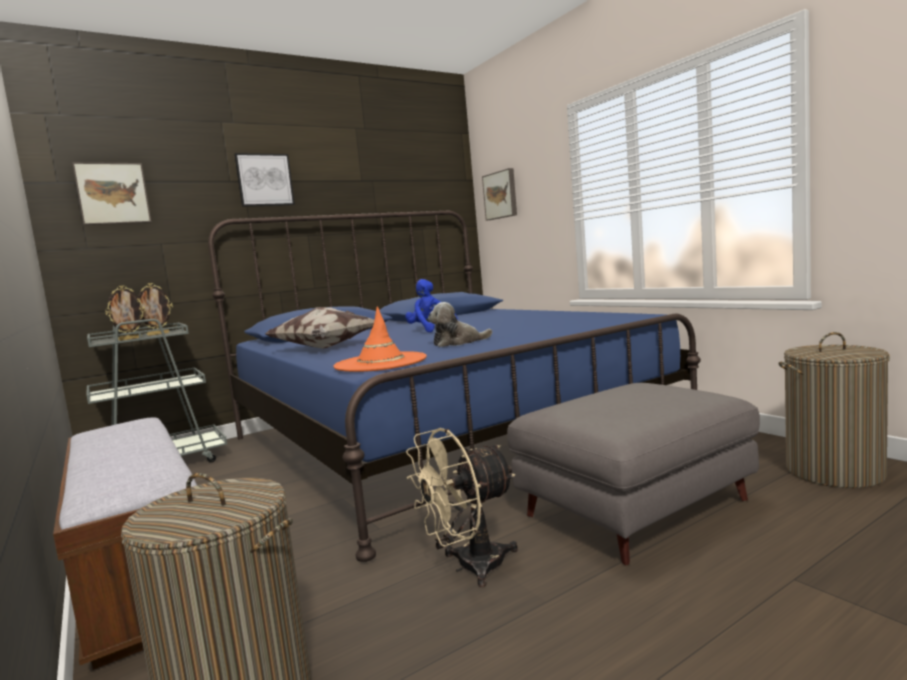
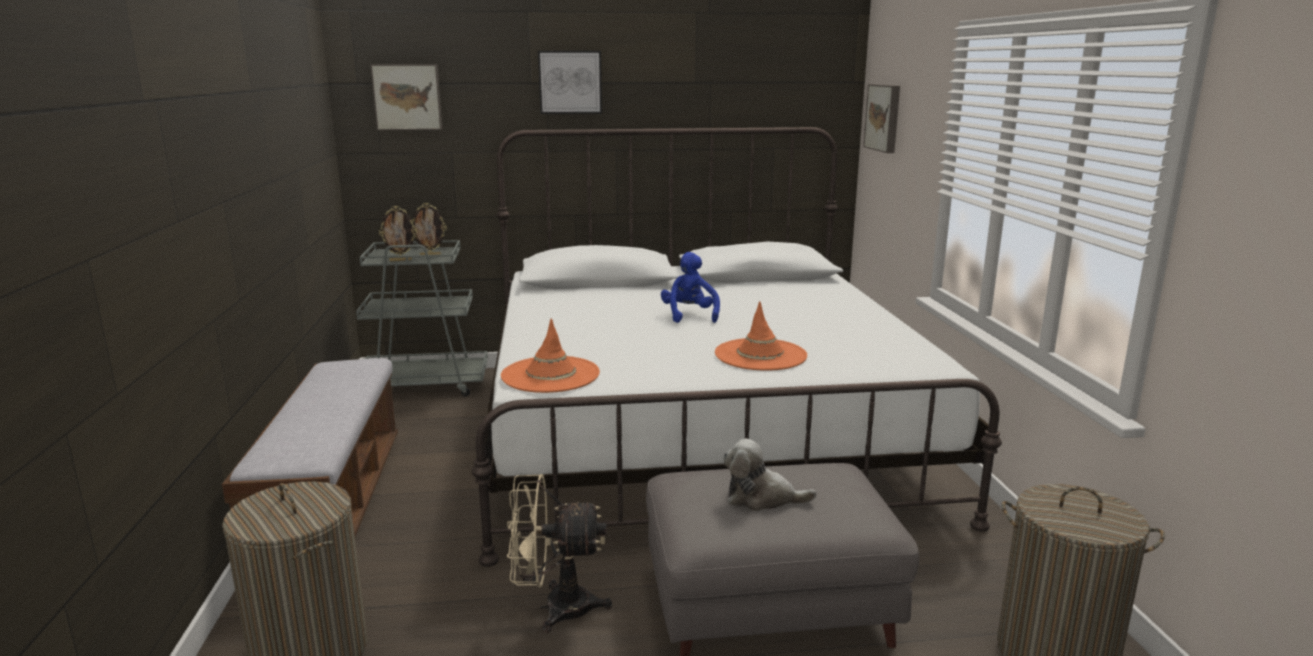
camera: 25 degrees right, 10 degrees up
(325, 348) = (556, 319): pillow -> none
(444, 434) = (697, 433): blue bed -> white bed
(458, 343) = (665, 358): plush toy -> plush toy (762, 498)
(523, 330) = (760, 355): none -> orange hat

